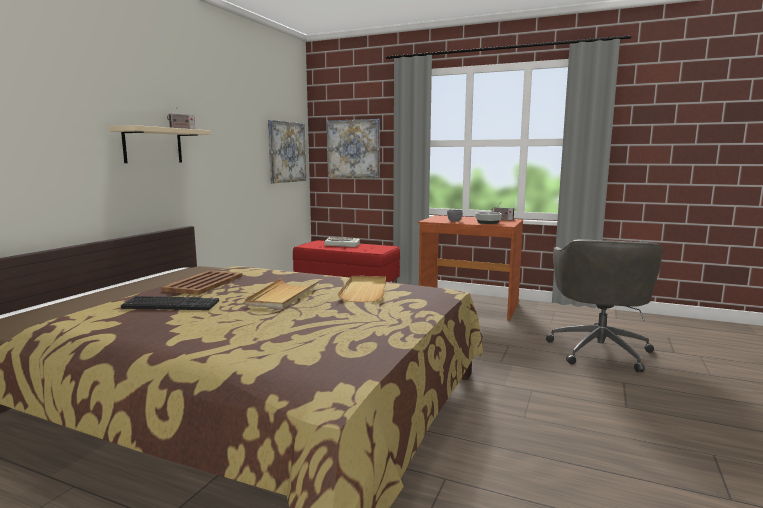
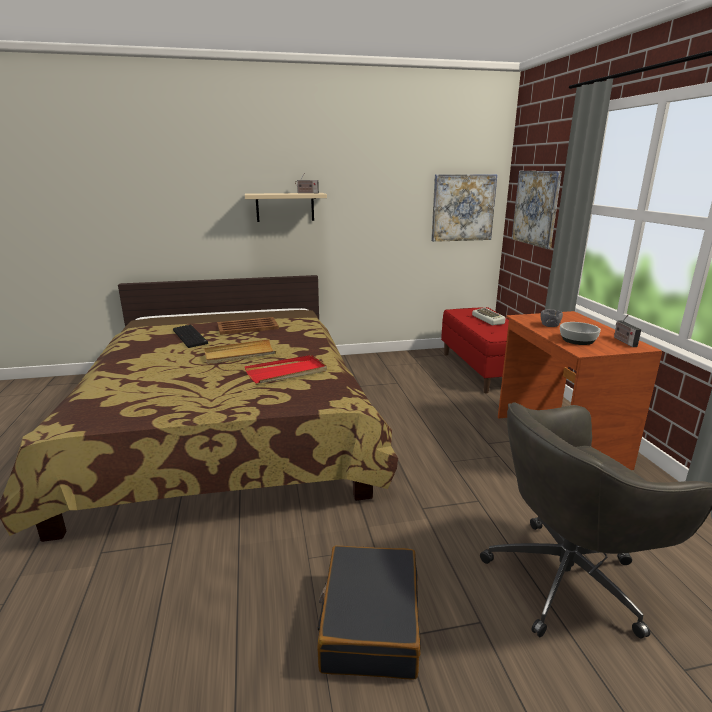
camera: 55 degrees right, 10 degrees up
(365, 291) = (287, 372): beige tray -> red tray
(608, 414) = (369, 622): none -> black suitcase

